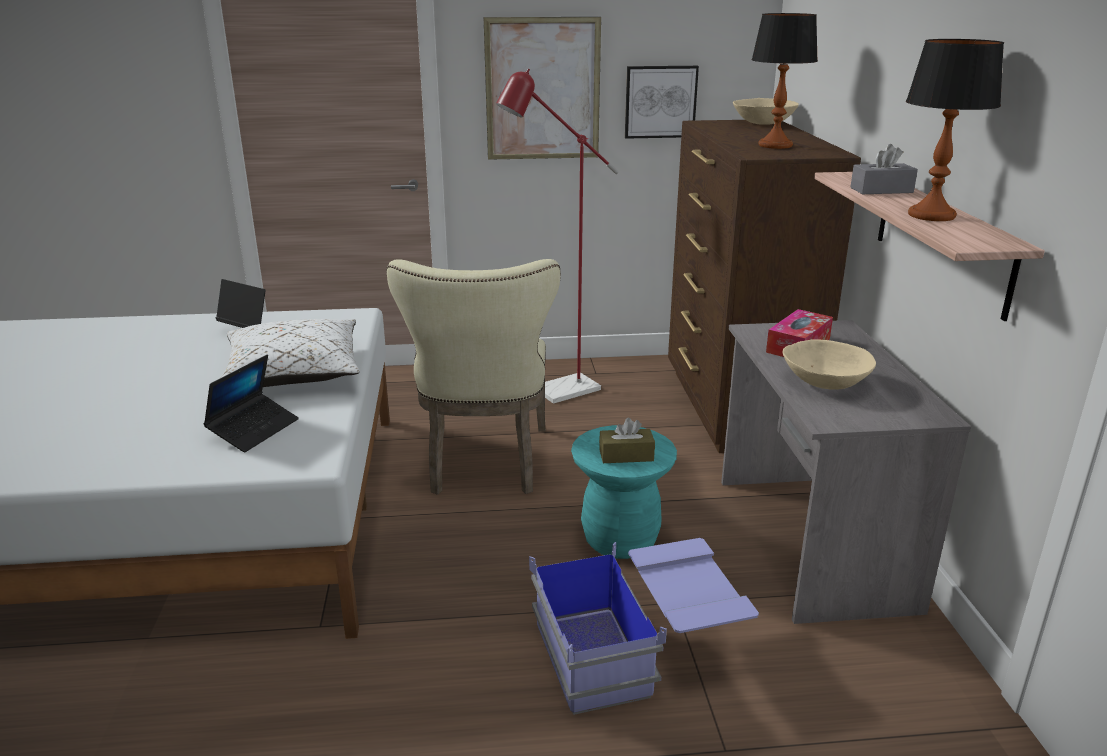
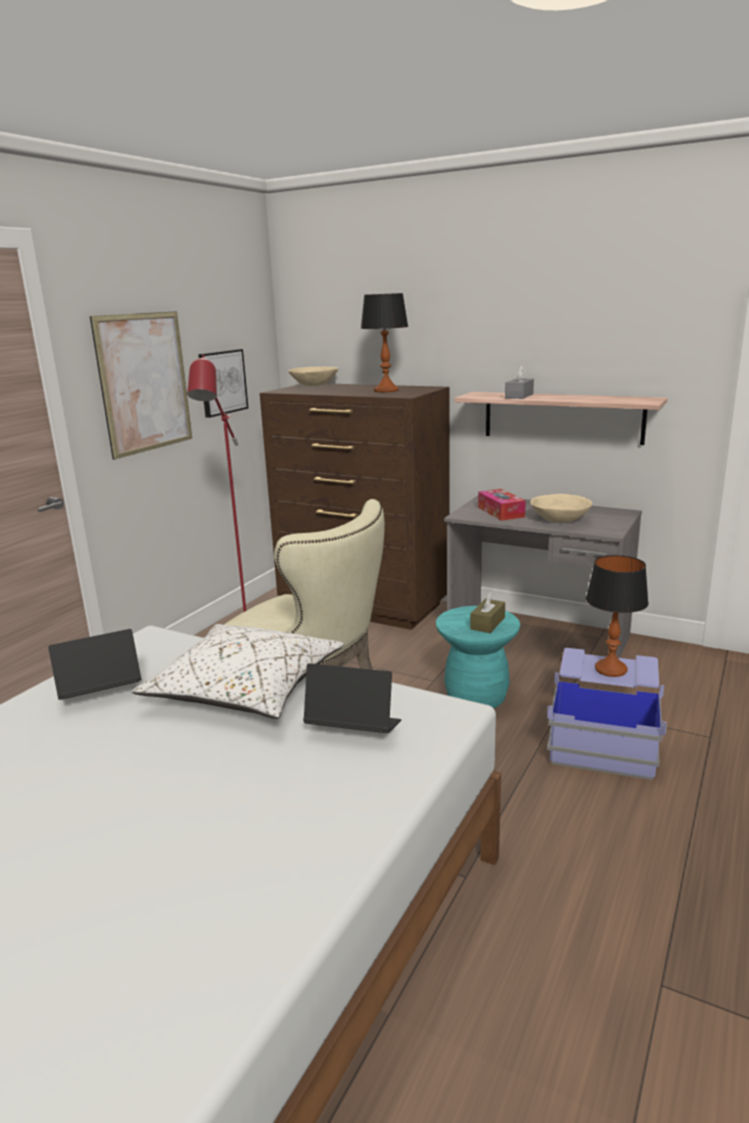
camera: 55 degrees left, 5 degrees down
(254, 430) = (353, 730): laptop -> laptop turned 45 degrees counterclockwise
(932, 215) = (585, 398): table lamp -> table lamp (611, 669)

